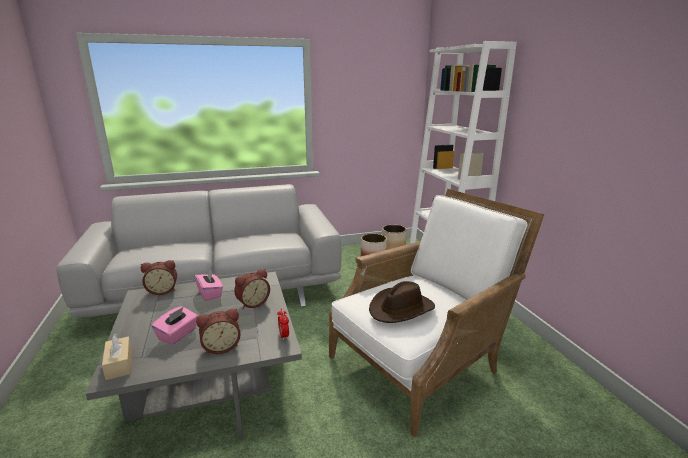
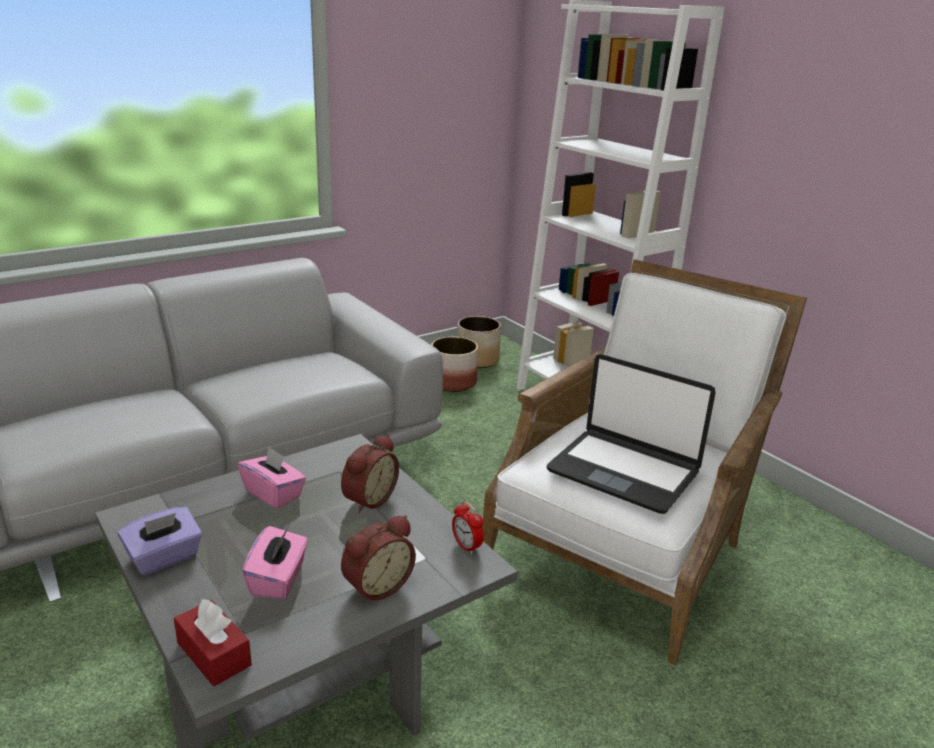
camera: 20 degrees left, 5 degrees up
(119, 364) = (214, 654): beige tissue box -> red tissue box
(137, 315) = (164, 558): none -> purple tissue box
(162, 290) = (172, 501): alarm clock -> none
(401, 309) = (624, 471): brown hat -> laptop

